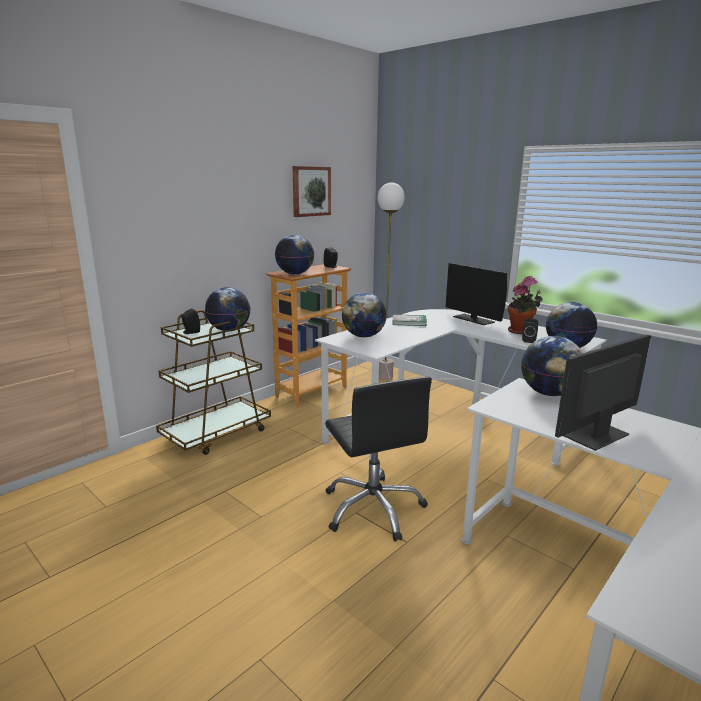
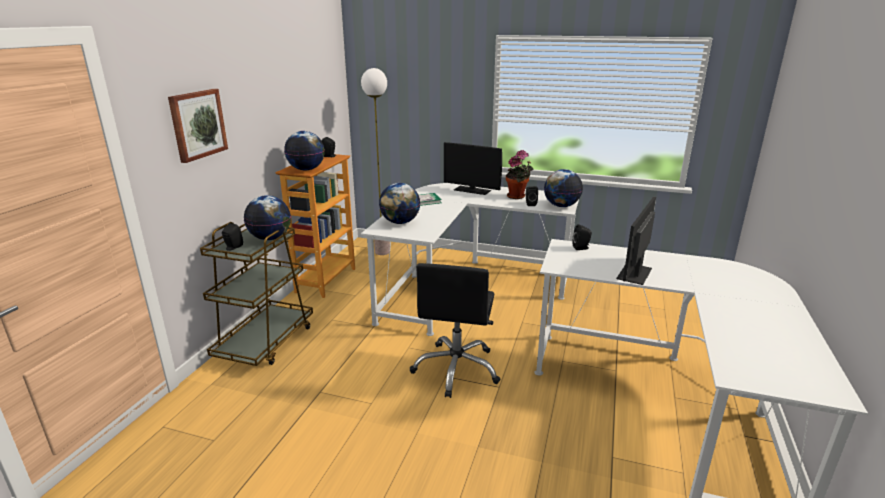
camera: 25 degrees left, 5 degrees up
(311, 191) = (300, 82): picture -> picture (197, 124)
(373, 508) = (456, 369): black office chair -> black office chair turned 60 degrees clockwise
(548, 393) = (581, 248): globe -> black speaker

